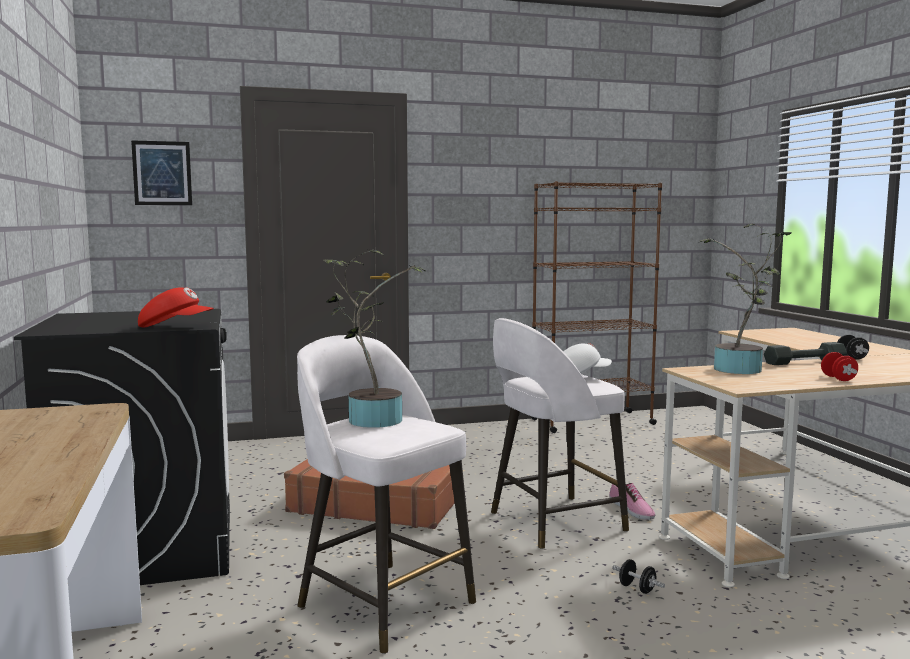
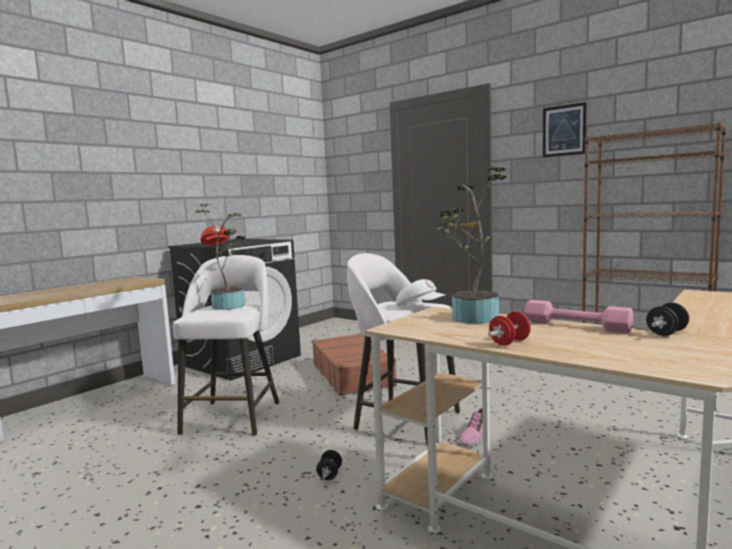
camera: 55 degrees right, 0 degrees up
(162, 173) = (355, 162): picture -> picture (564, 130)
(805, 362) = (576, 326): grey dumbbell -> pink dumbbell

